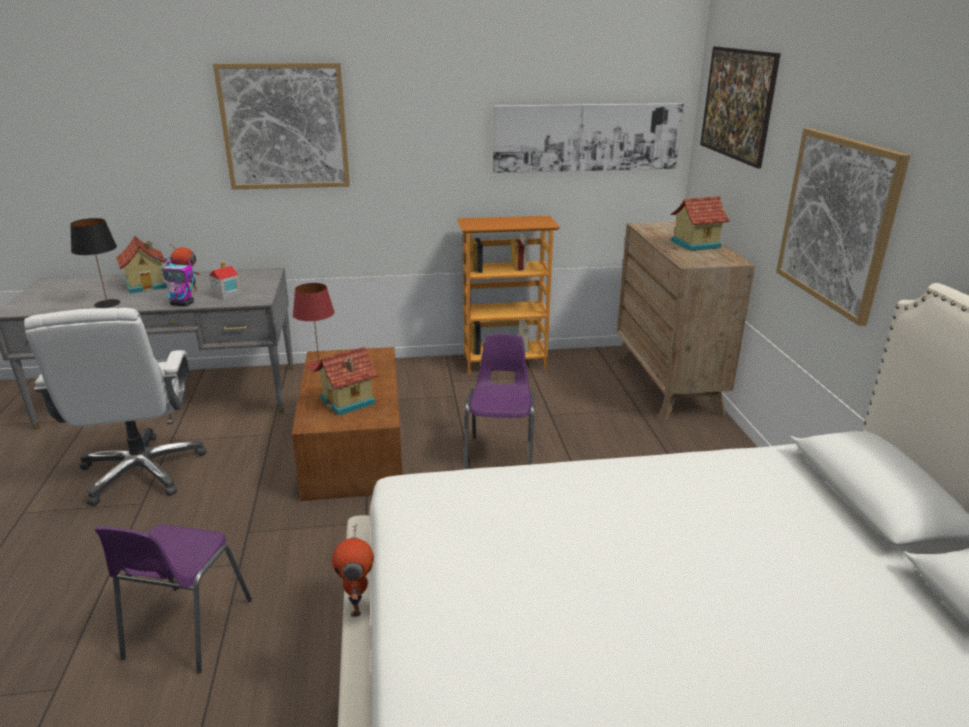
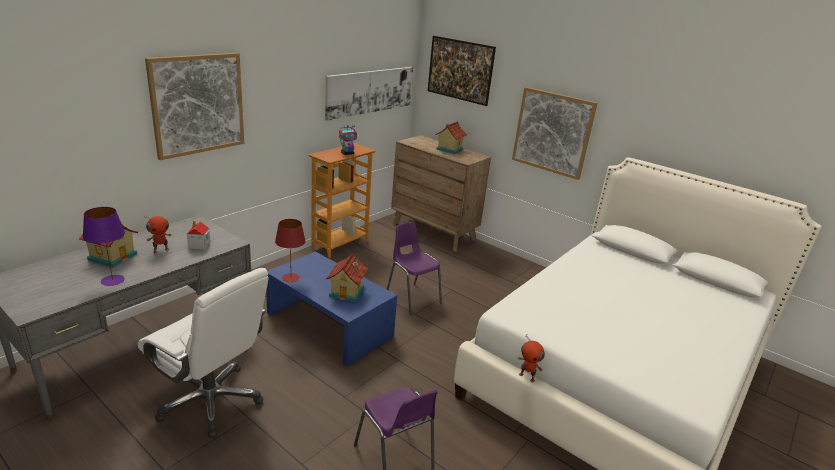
camera: 45 degrees left, 0 degrees up
(107, 304) = (113, 280): black table lamp -> purple table lamp
(183, 304) = (181, 262): toy robot -> toy robot (347, 153)
(353, 447) = (328, 325): brown coffee table -> blue coffee table

